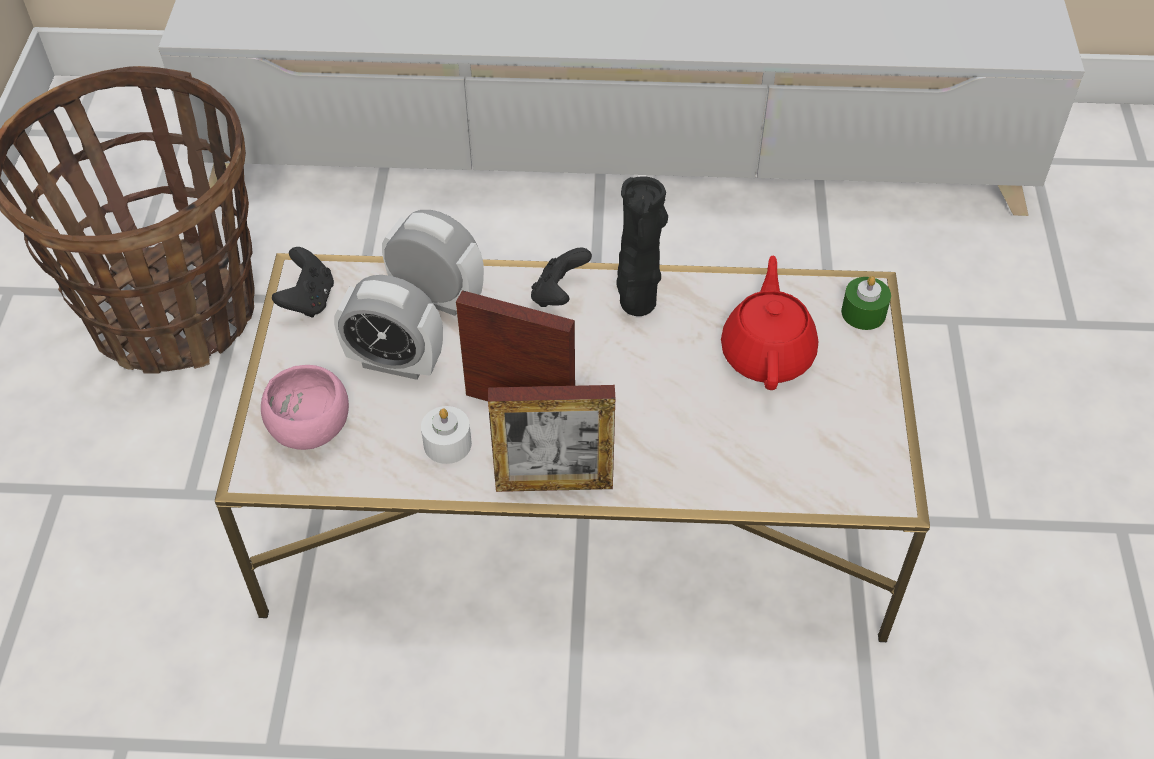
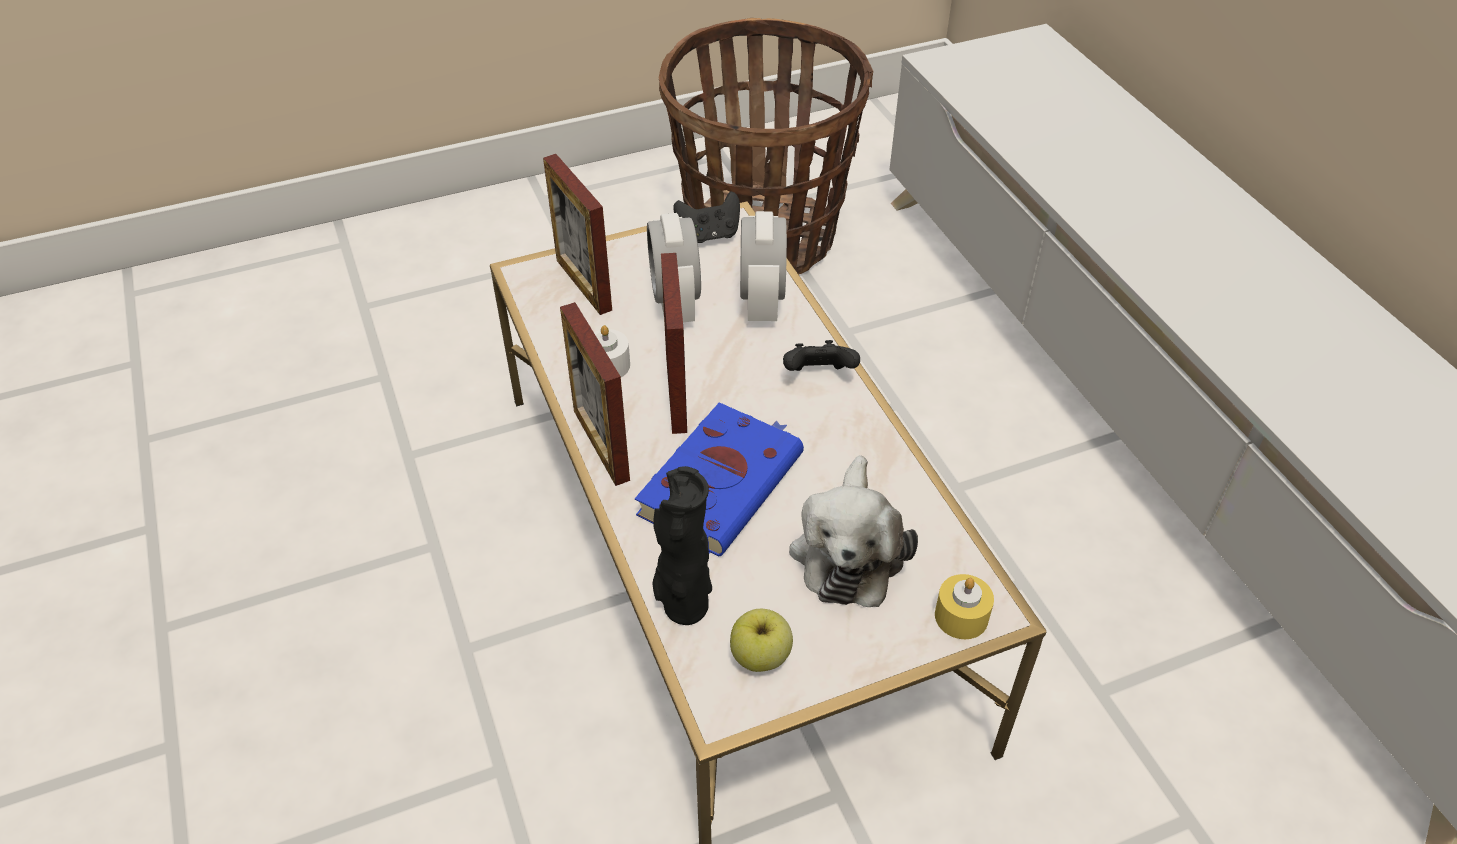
camera: 65 degrees right, 5 degrees down
(312, 426) = (583, 285): pink bowl -> picture frame
(636, 305) = (843, 432): black vase -> black vase (683, 608)
(649, 408) = (722, 482): none -> blue book
(767, 353) = (848, 550): red teapot -> plush toy
(849, 450) = (760, 656): none -> apple
(863, 313) = (961, 616): green candle -> yellow candle

